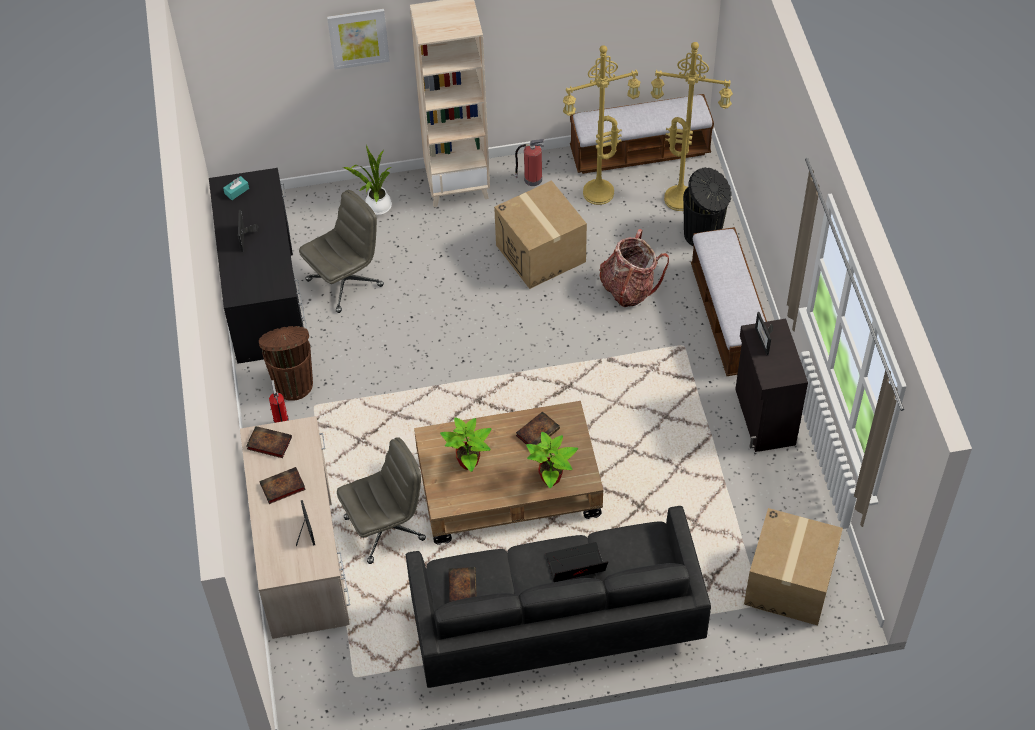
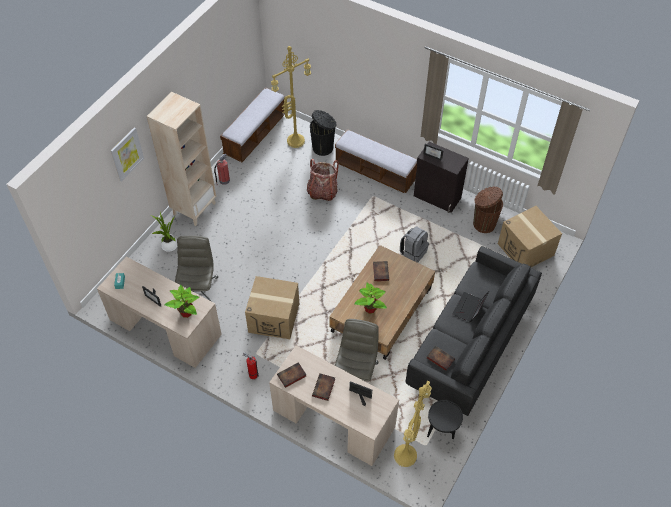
camera: 50 degrees left, 0 degrees up
(264, 292) = (165, 326): black desk -> beige desk
(293, 383) = (233, 353): brown trash can -> brown trash can (483, 224)
(390, 681) = (441, 432): none -> black side table
(541, 253) = (268, 207): cardboard box -> cardboard box (274, 318)
(551, 478) = (410, 285): potted plant -> potted plant (186, 312)
(598, 194) = (260, 165): yellow floor lamp -> yellow floor lamp (406, 457)
(639, 456) = (413, 252): none -> grey backpack

